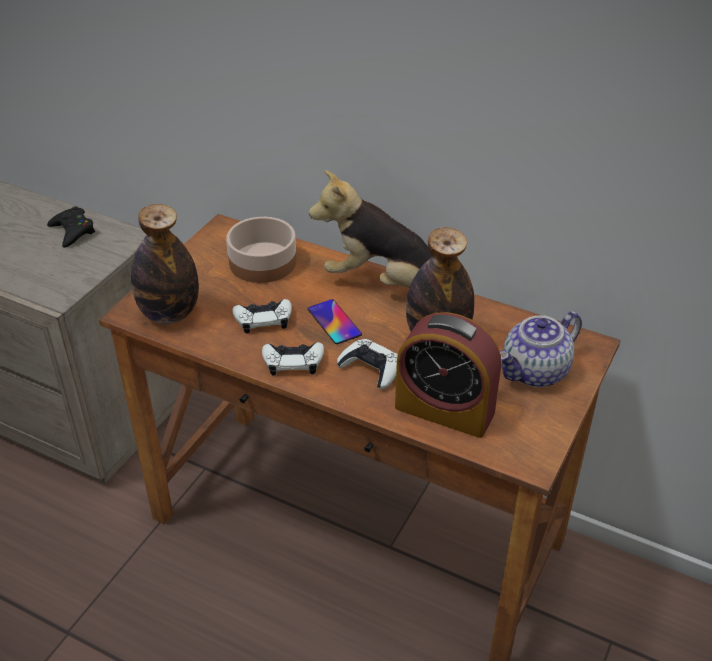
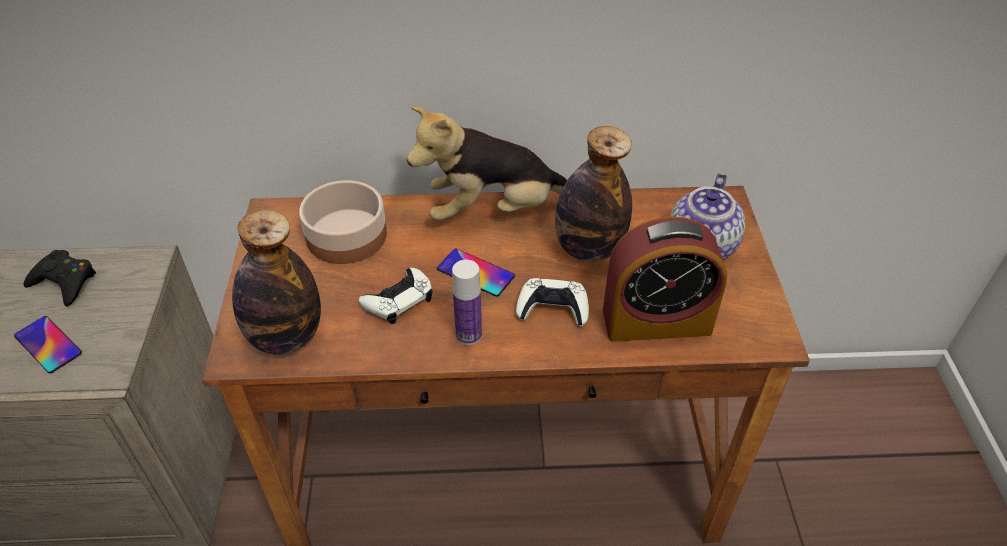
camera: 30 degrees left, 5 degrees up
(36, 267) = (48, 344): none -> phone
(293, 362) = (468, 335): white game controller -> bottle

